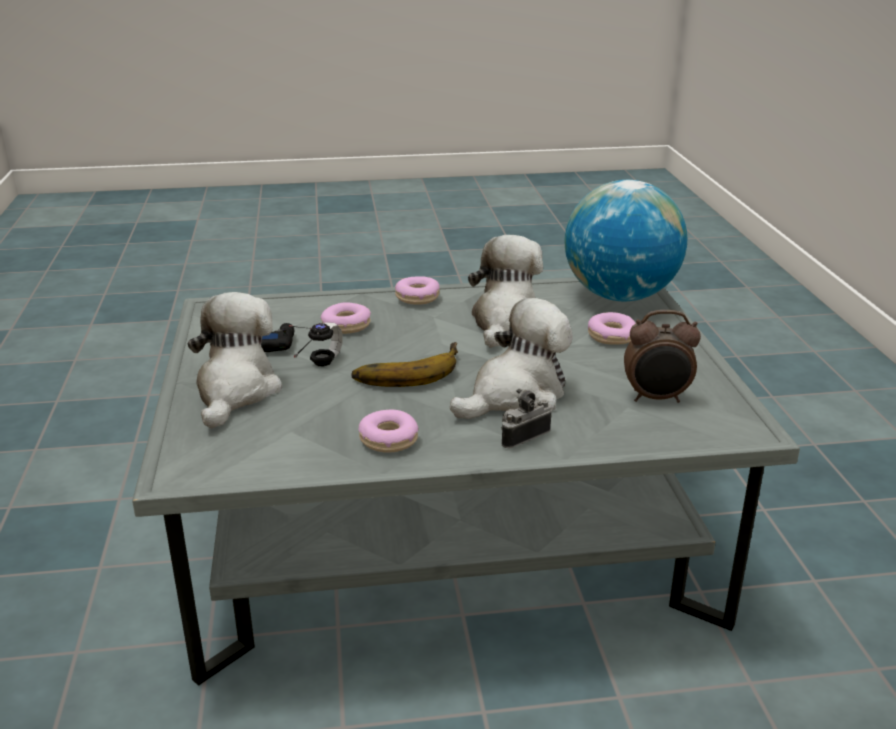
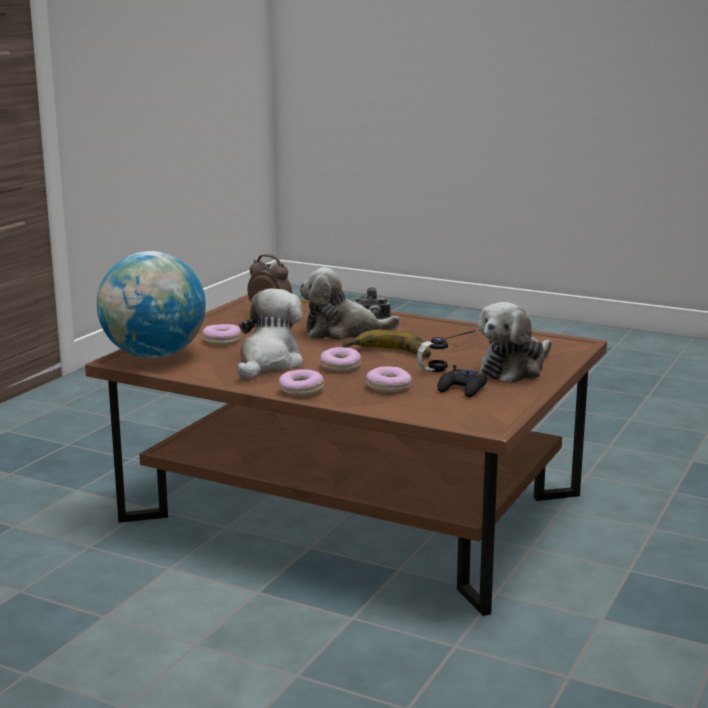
camera: 145 degrees left, 10 degrees down
(388, 439) = (444, 332): donut -> donut (340, 366)
(447, 538) = (354, 507): grey coffee table -> brown coffee table
(505, 321) = (268, 363): plush toy -> plush toy turned 150 degrees clockwise

